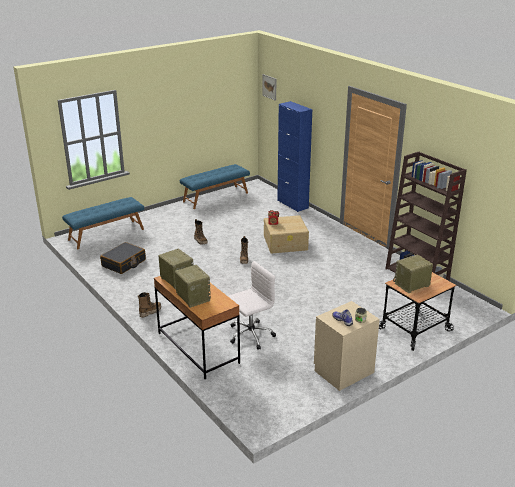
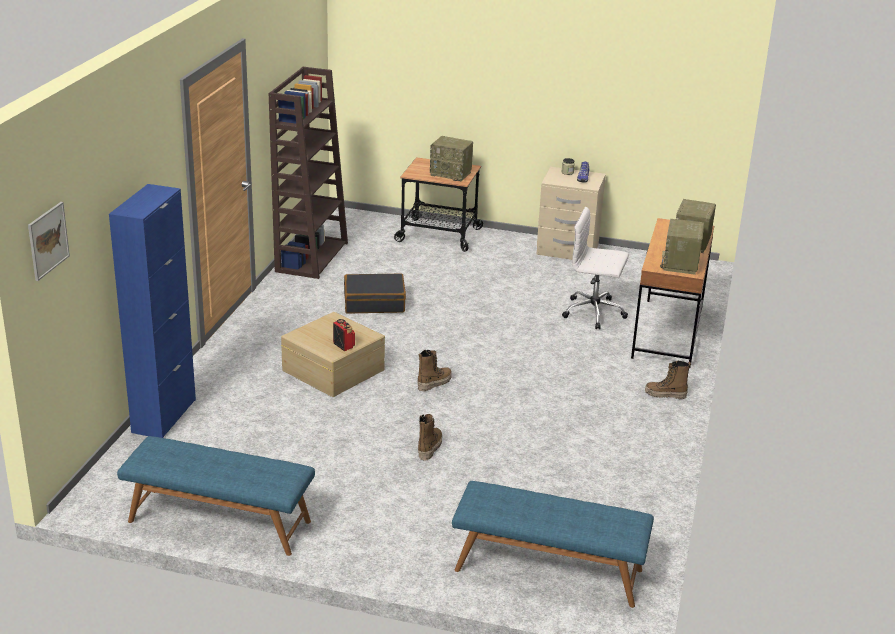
camera: 130 degrees left, 0 degrees up
(124, 263) = (602, 486): black suitcase -> black suitcase (374, 302)

